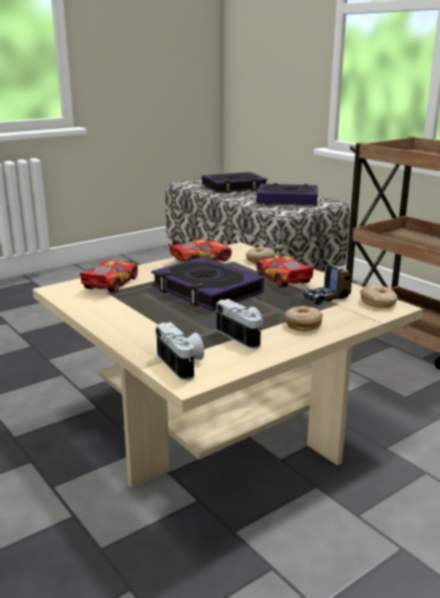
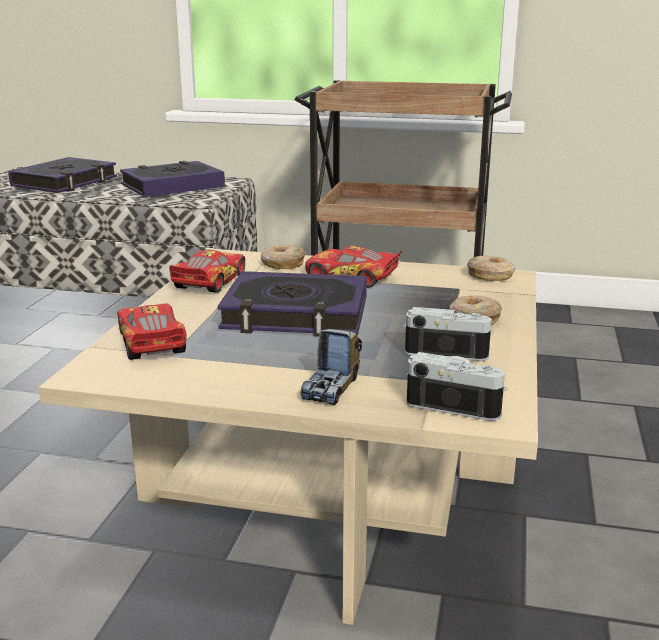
camera: 40 degrees left, 0 degrees up
(327, 298) = (437, 285): toy truck -> toy truck (332, 387)

